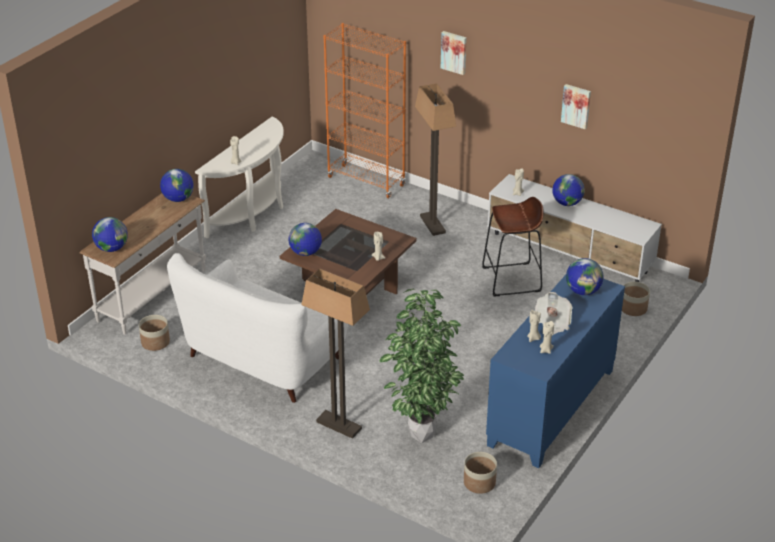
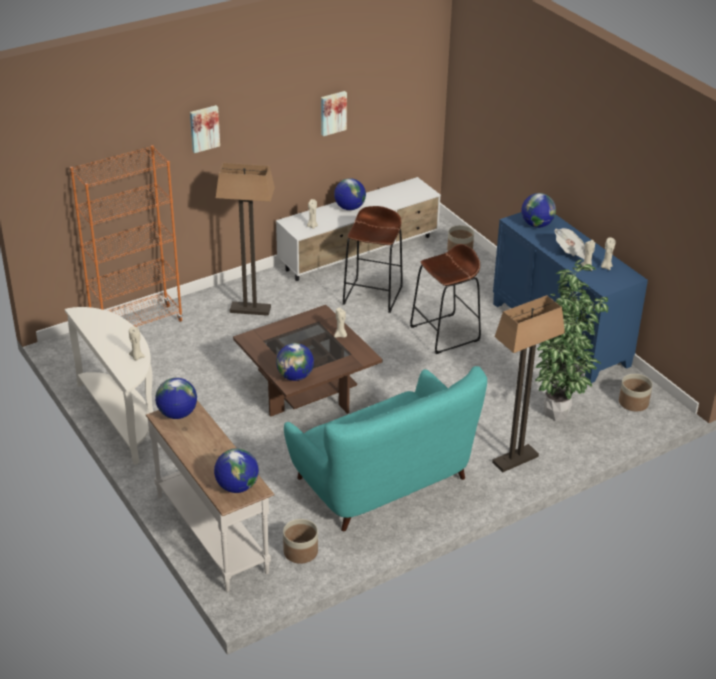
camera: 65 degrees left, 0 degrees up
(261, 359) = (384, 481): white sofa -> turquoise sofa
(490, 336) = (445, 333): none -> brown stool

